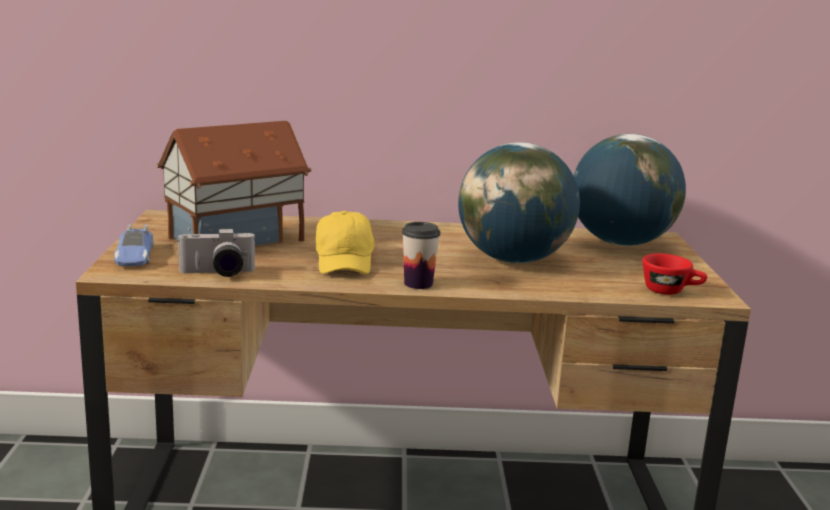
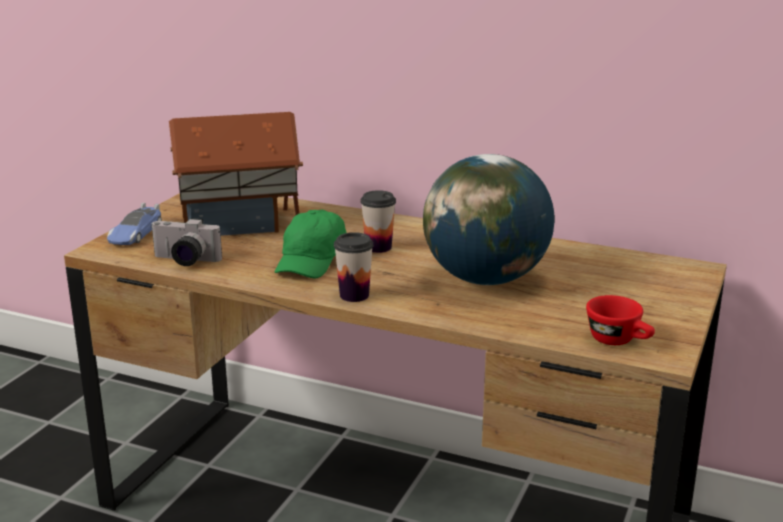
camera: 25 degrees right, 5 degrees up
(344, 261) = (312, 261): yellow cap -> green cap
(391, 245) = (378, 247): none -> cup
(621, 243) = (637, 272): globe -> none

